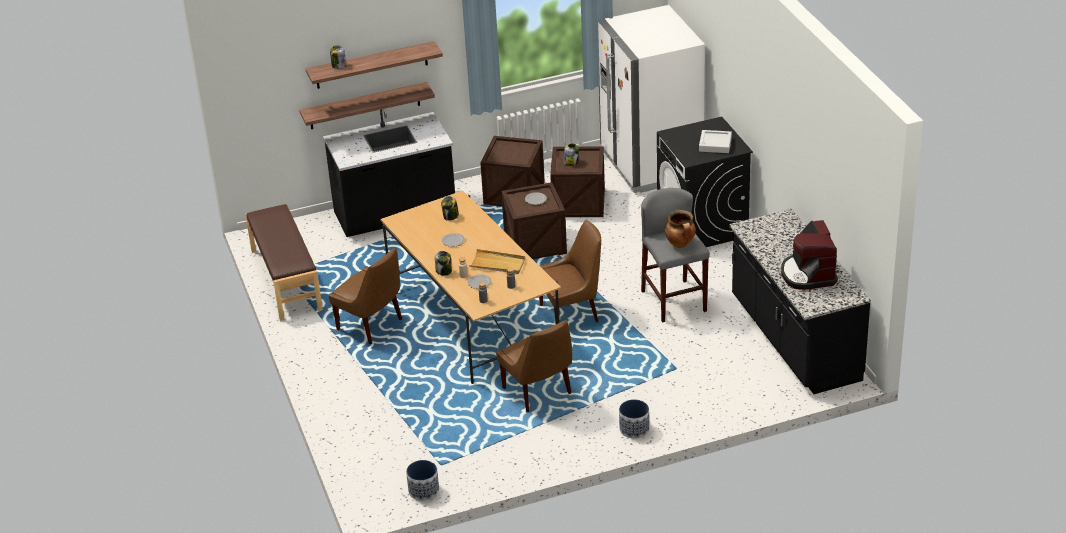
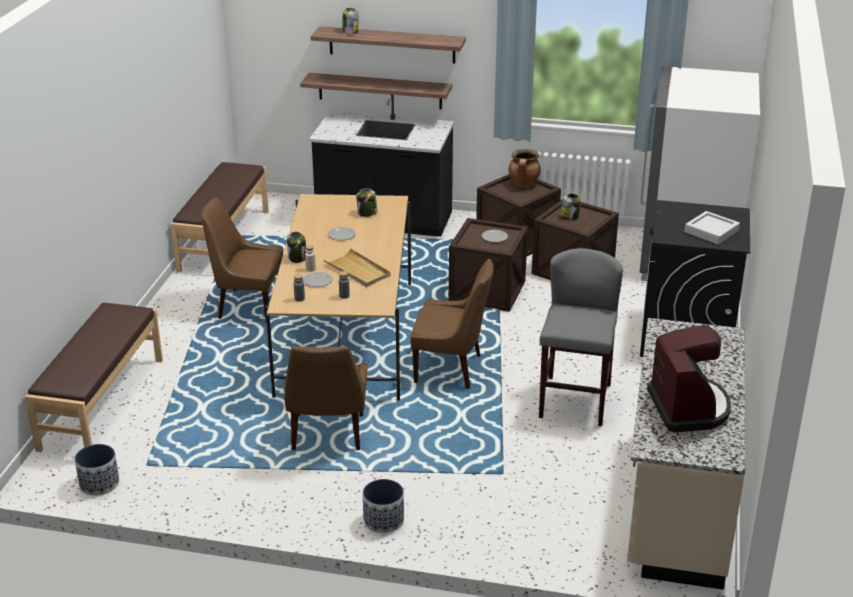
camera: 30 degrees right, 5 degrees down
(354, 440) = (101, 403): none -> brown bench
(371, 325) = (247, 306): brown chair -> brown chair turned 120 degrees clockwise
(680, 244) = (581, 324): cooking pot -> cooking pot (524, 185)
(794, 340) = (677, 501): black counter -> beige counter
(808, 274) = (689, 408): coffee machine -> coffee machine turned 150 degrees clockwise

